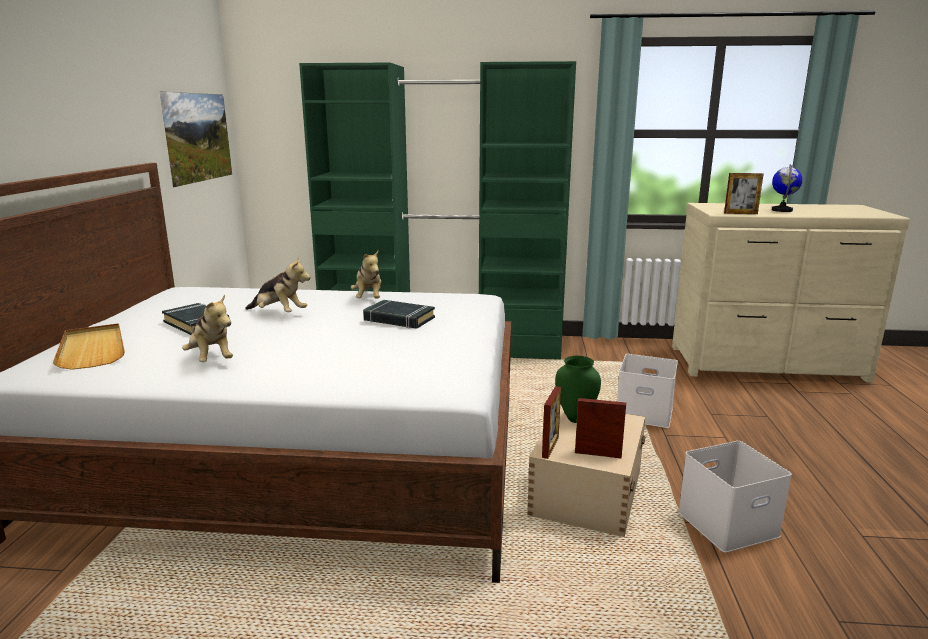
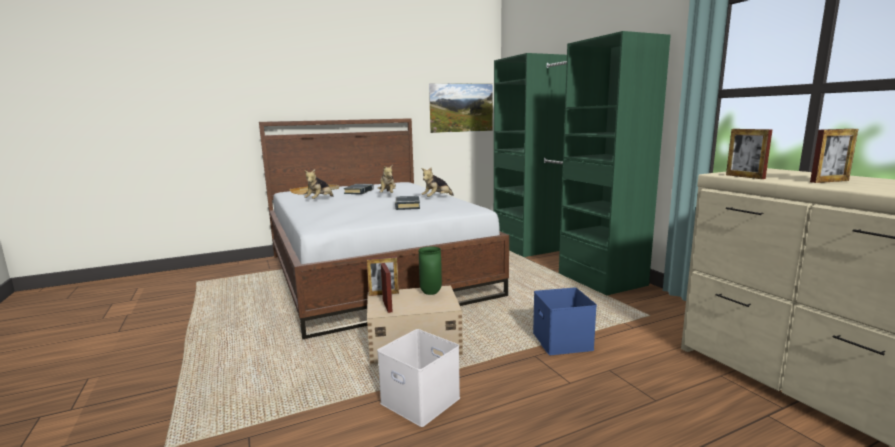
camera: 60 degrees right, 5 degrees down
(645, 412) = (563, 342): white storage box -> blue storage box
(782, 210) = (829, 181): globe -> picture frame

